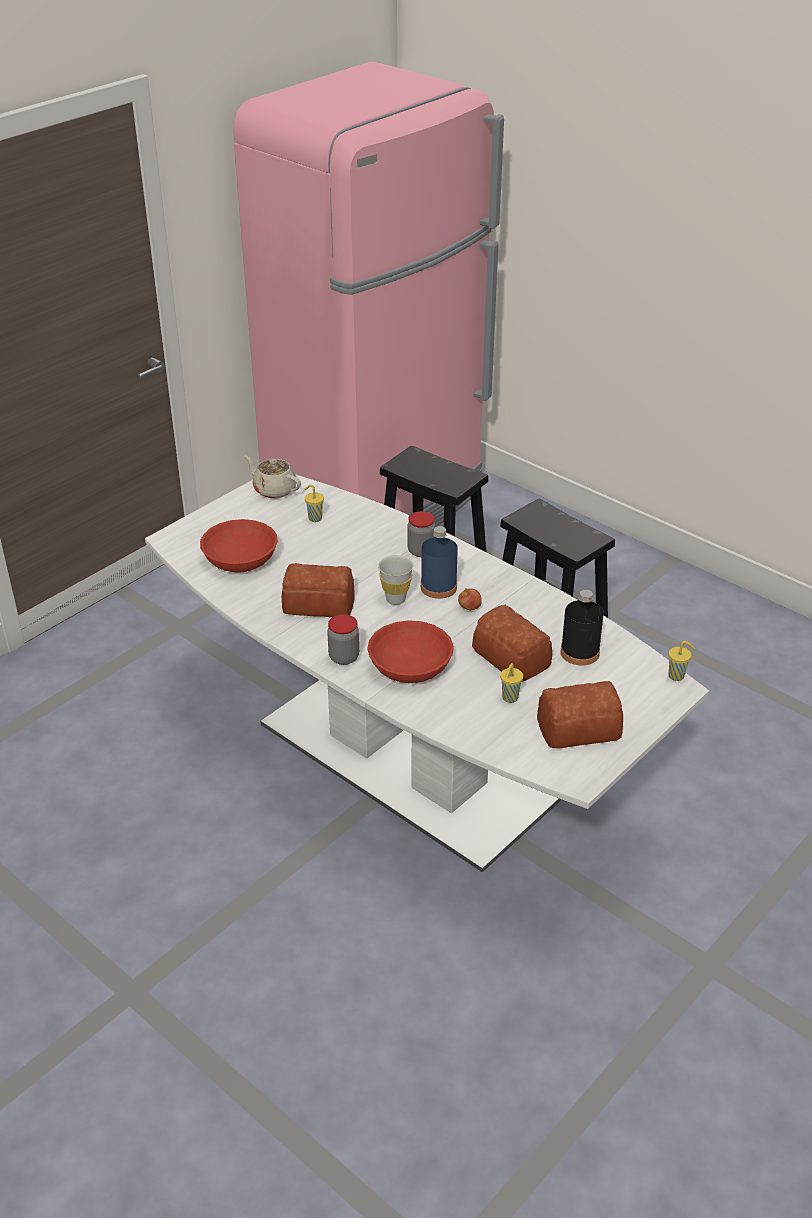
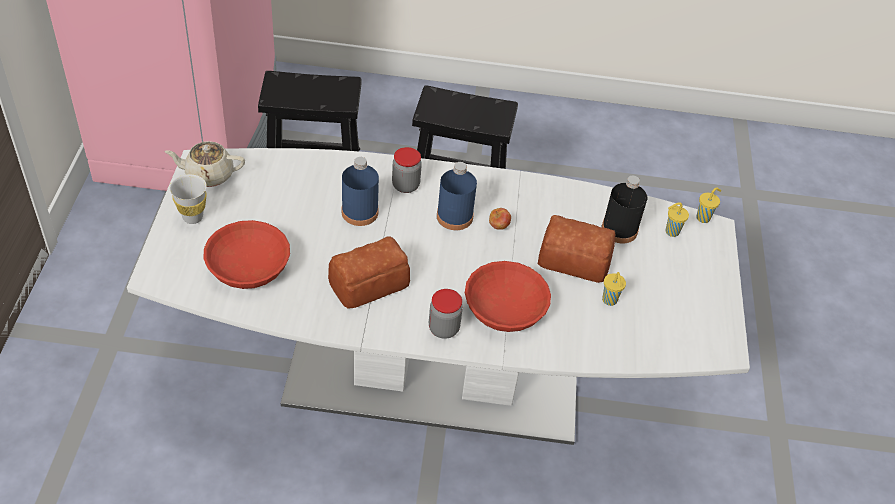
camera: 40 degrees left, 10 degrees up
(314, 518) = (277, 191): yellow cup -> yellow cup (671, 232)
(363, 555) = (360, 212): none -> blue bottle
(396, 599) = (431, 246): white cup -> white cup (193, 217)
(576, 727) = (680, 302): bread -> none

